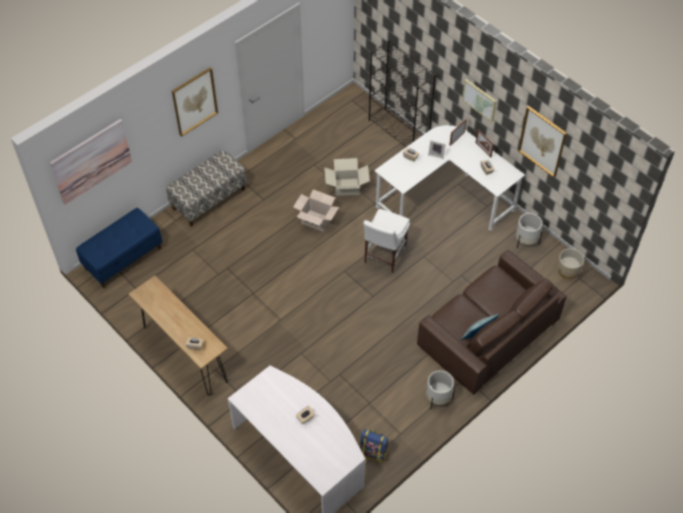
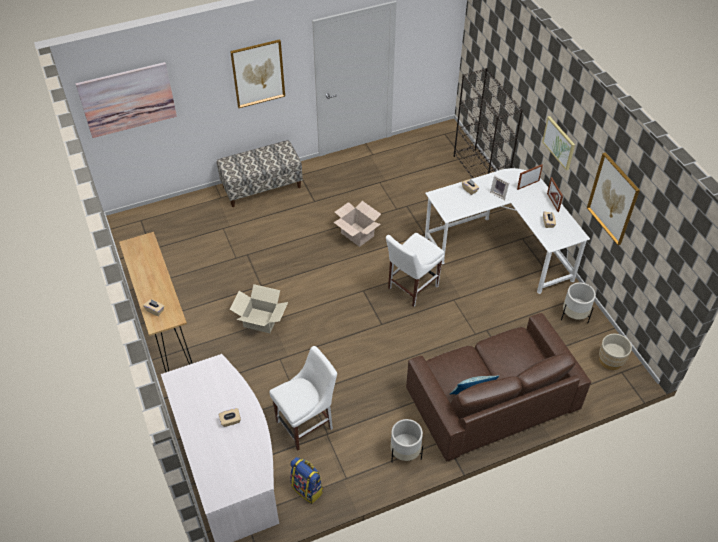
camera: 20 degrees right, 5 degrees down
(123, 258) = (154, 218): blue bench -> none
(346, 187) = (403, 211): cardboard box -> cardboard box (261, 320)
(349, 400) = (307, 424): none -> white chair

